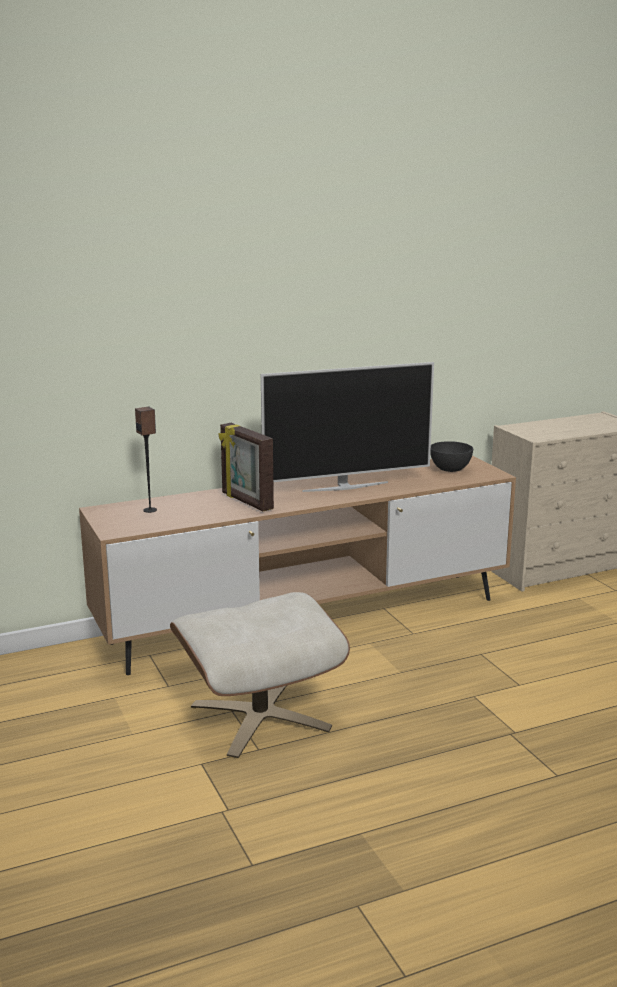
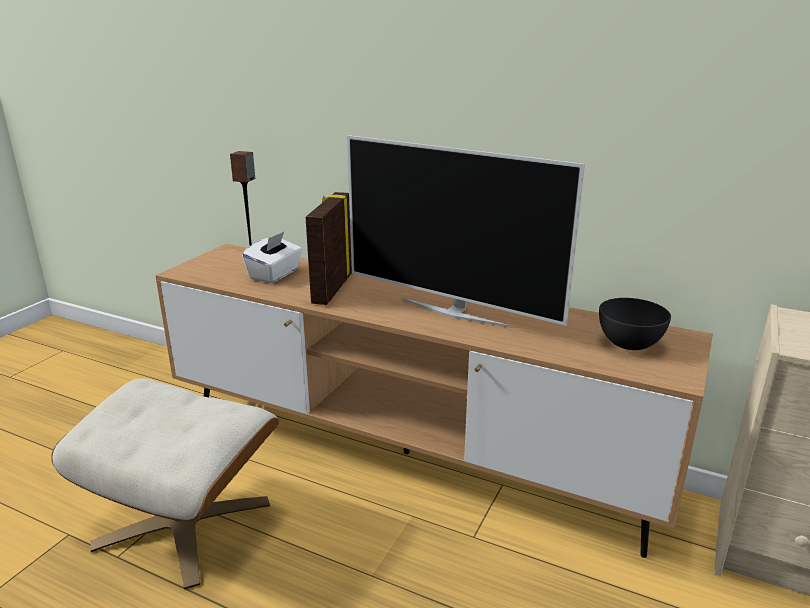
camera: 50 degrees right, 5 degrees up
(186, 509) = (275, 274): none -> white tissue box

